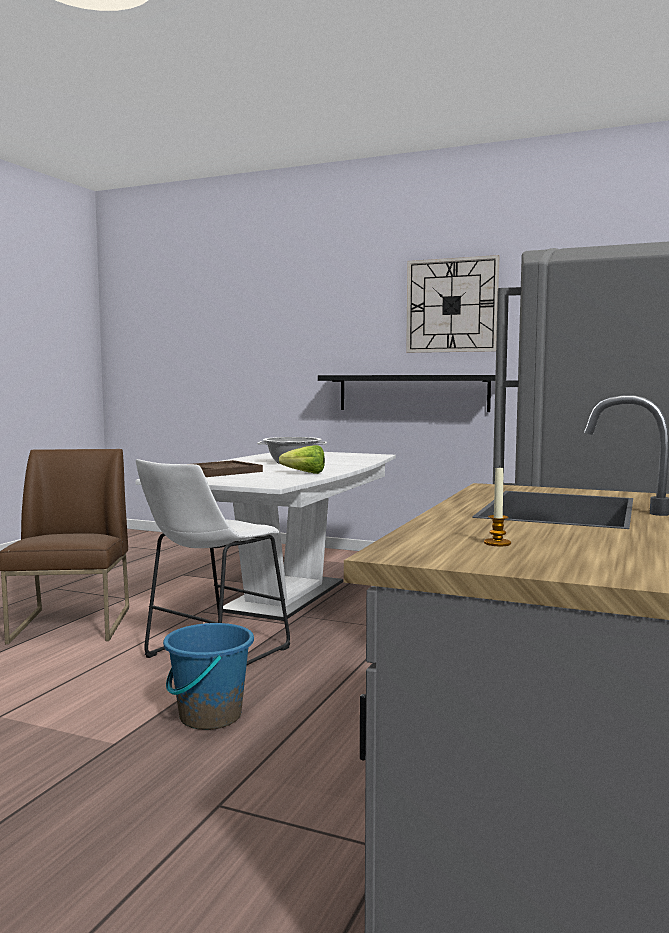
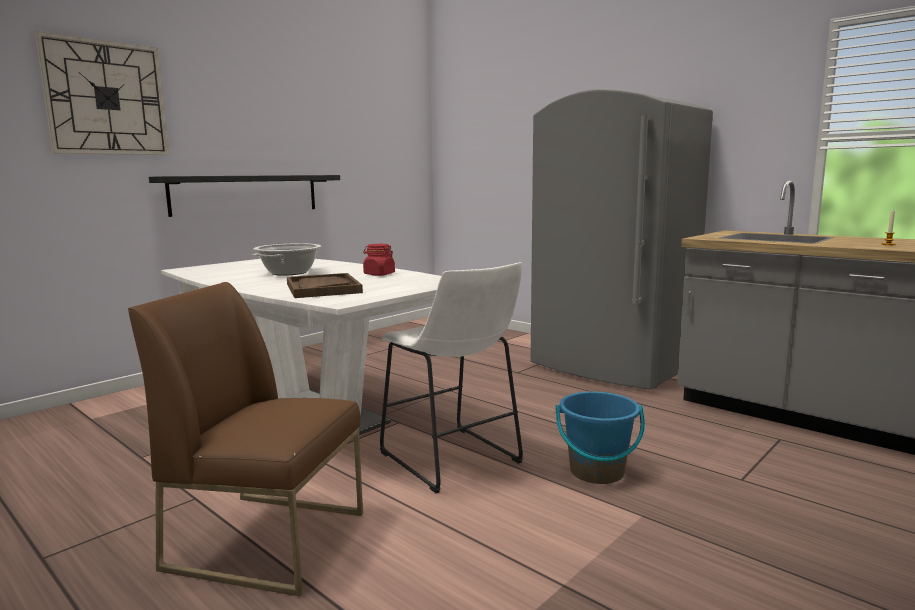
camera: 70 degrees left, 5 degrees up
(301, 473) = (379, 274): lettuce -> red jar
(452, 305) = (274, 107): wall clock -> wall clock (106, 98)

